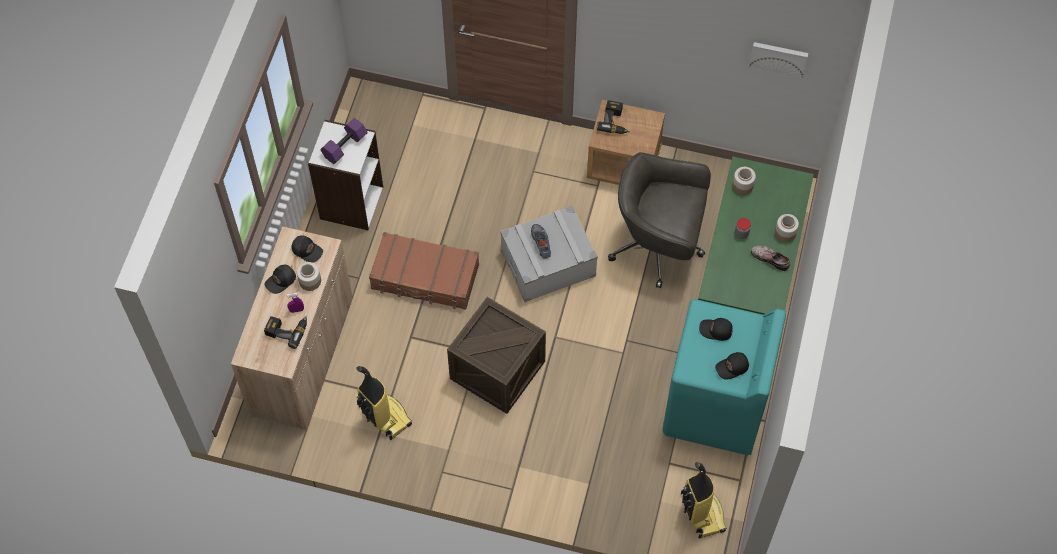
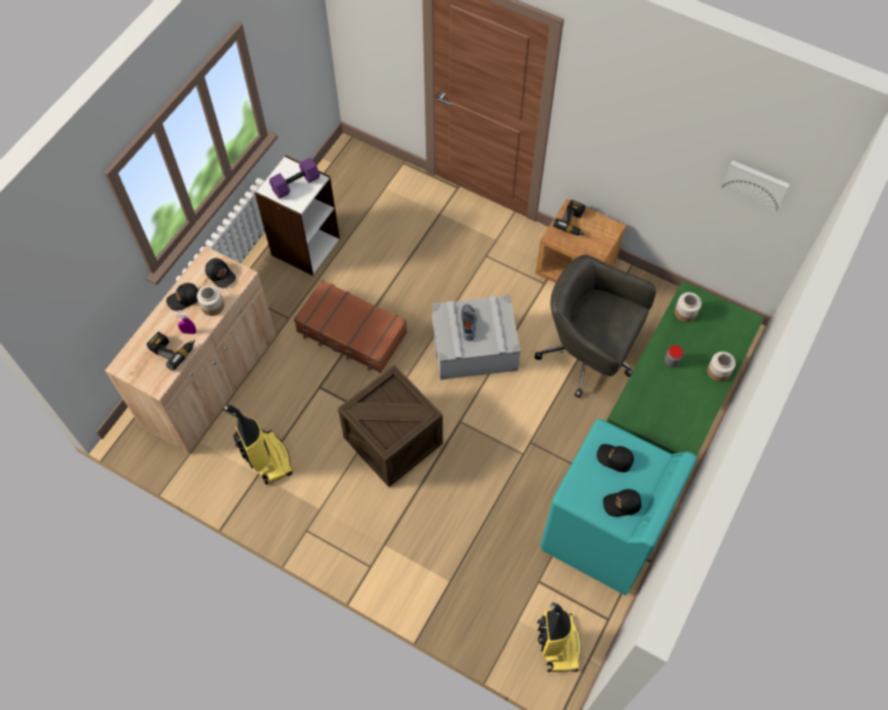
camera: 15 degrees right, 0 degrees up
(770, 258) = (696, 394): shoe -> none

